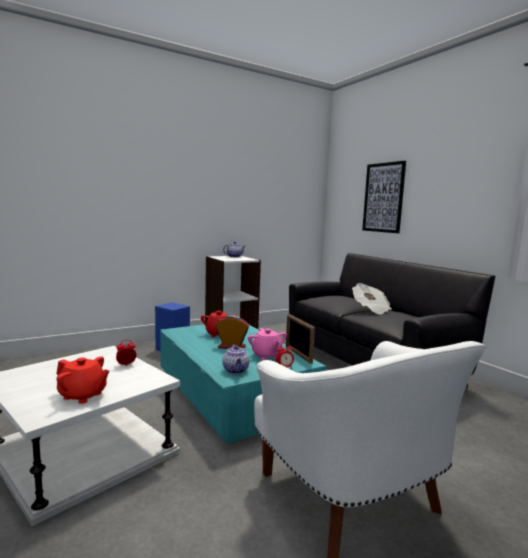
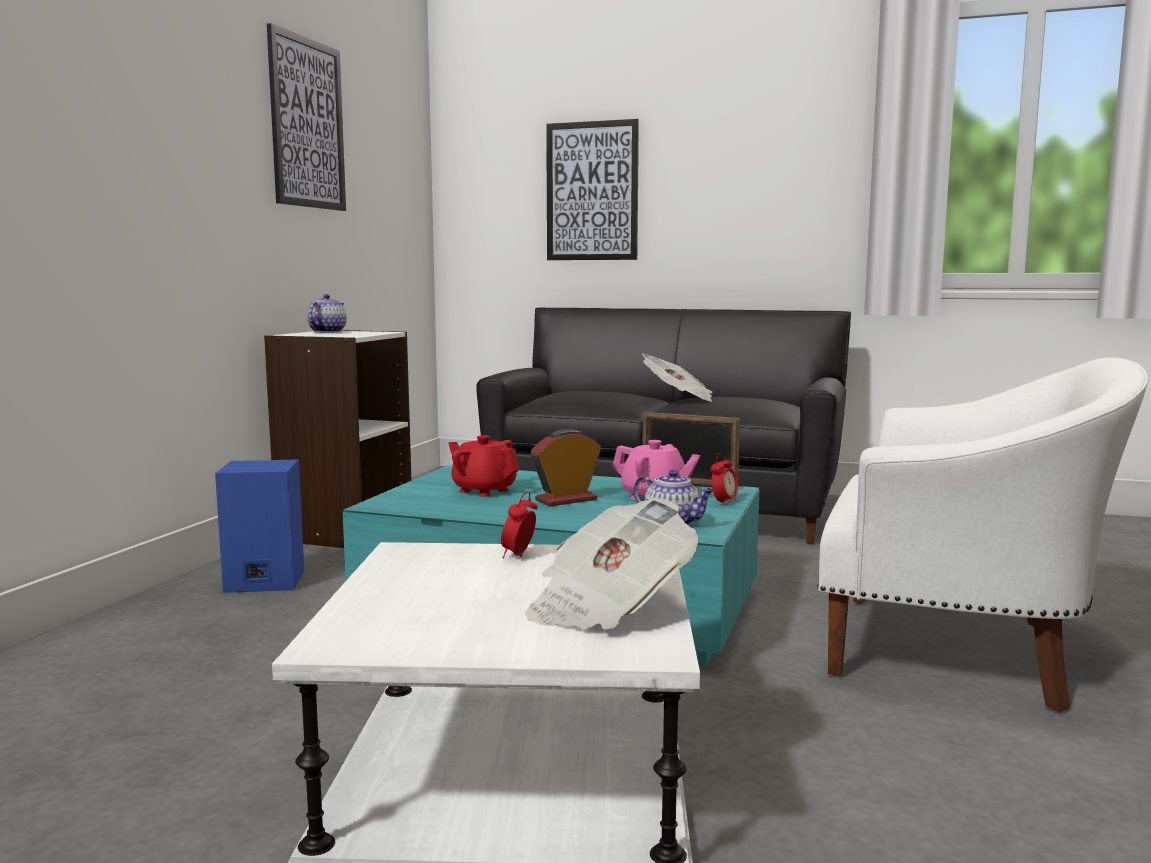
camera: 40 degrees left, 0 degrees up
(82, 395) = (607, 607): red teapot -> newspaper
(243, 172) = (307, 124): none -> picture

